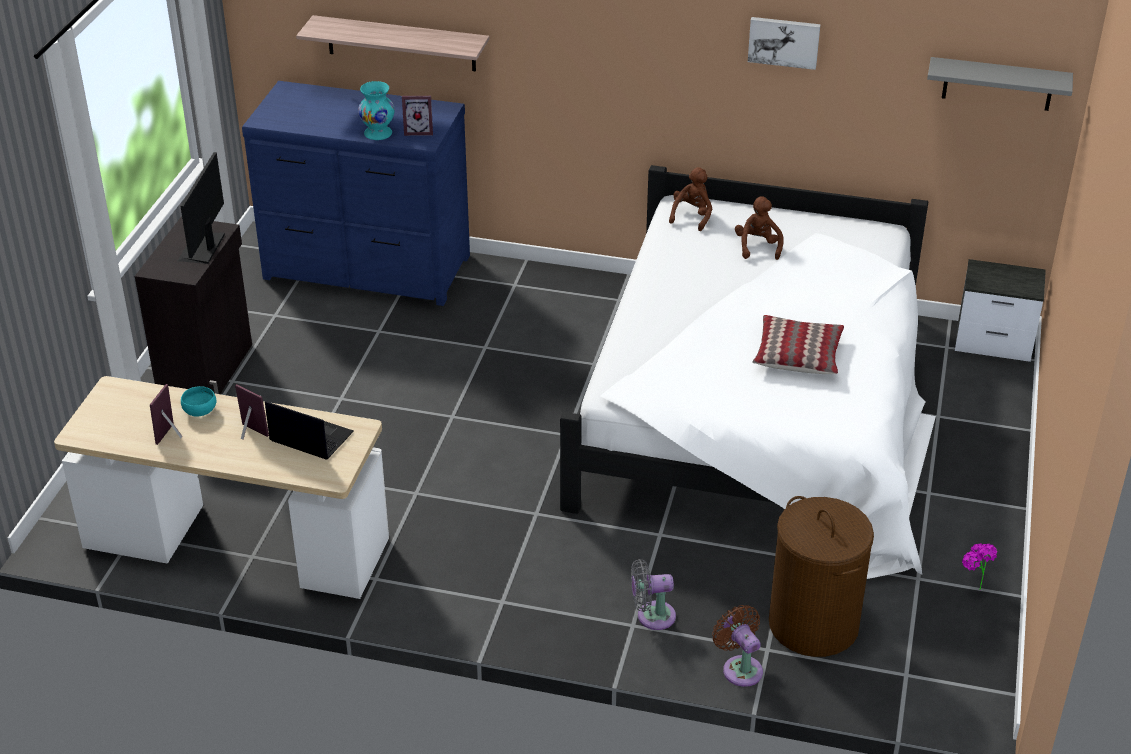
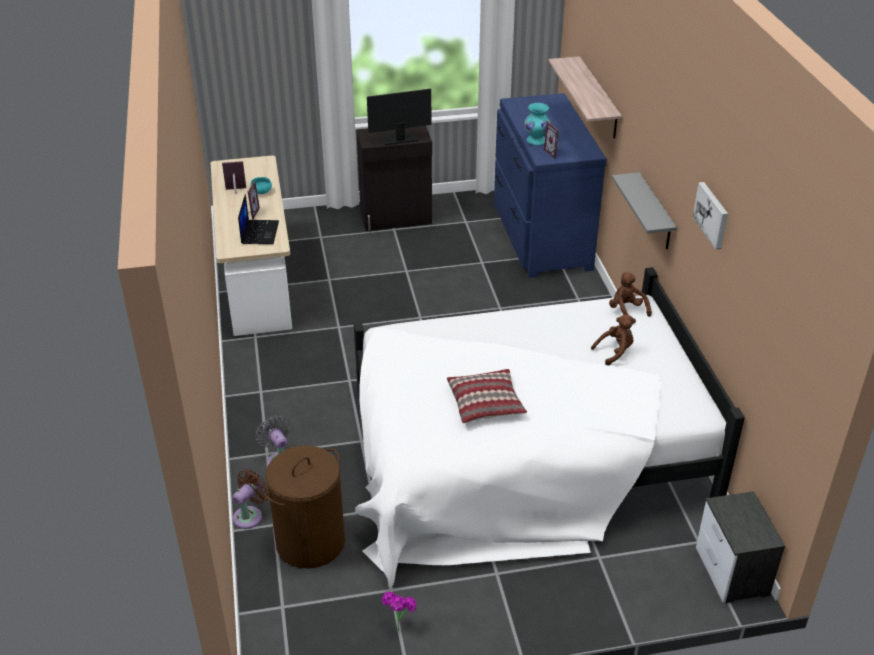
camera: 65 degrees right, 0 degrees up
(692, 216) = (627, 311): brown plush toy -> brown plush toy turned 120 degrees counterclockwise
(998, 84) = (792, 345): grey shelf -> grey shelf (655, 213)

